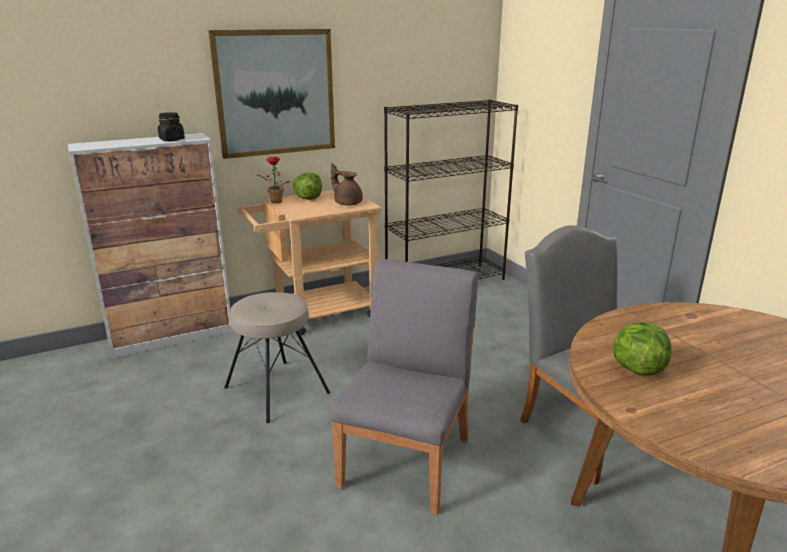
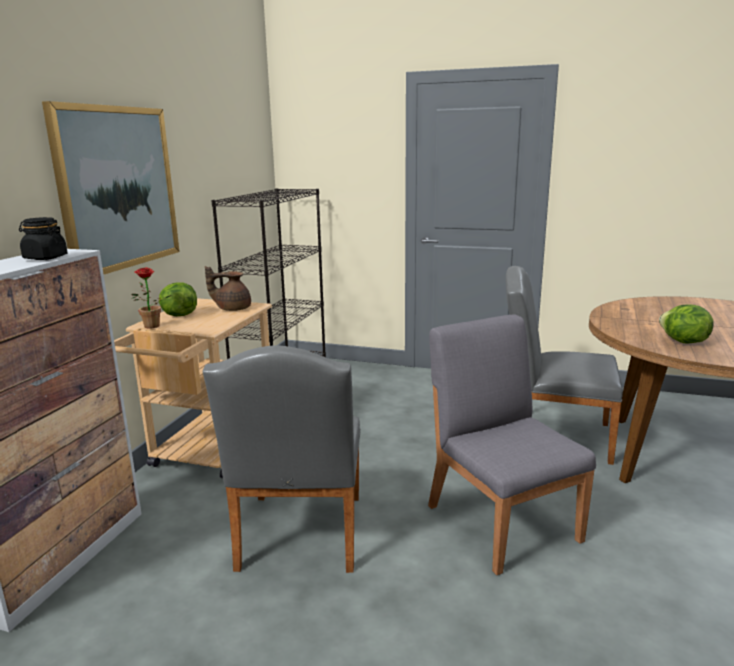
camera: 45 degrees left, 5 degrees down
(276, 390) = (299, 538): beige stool -> grey chair

